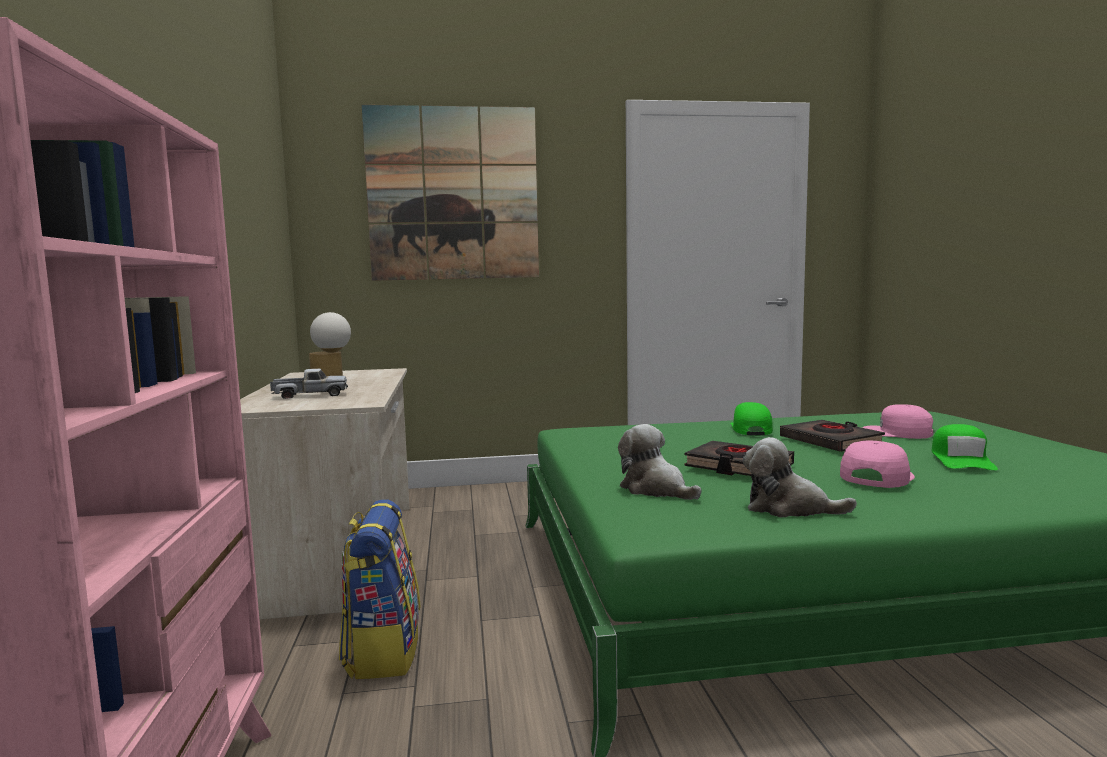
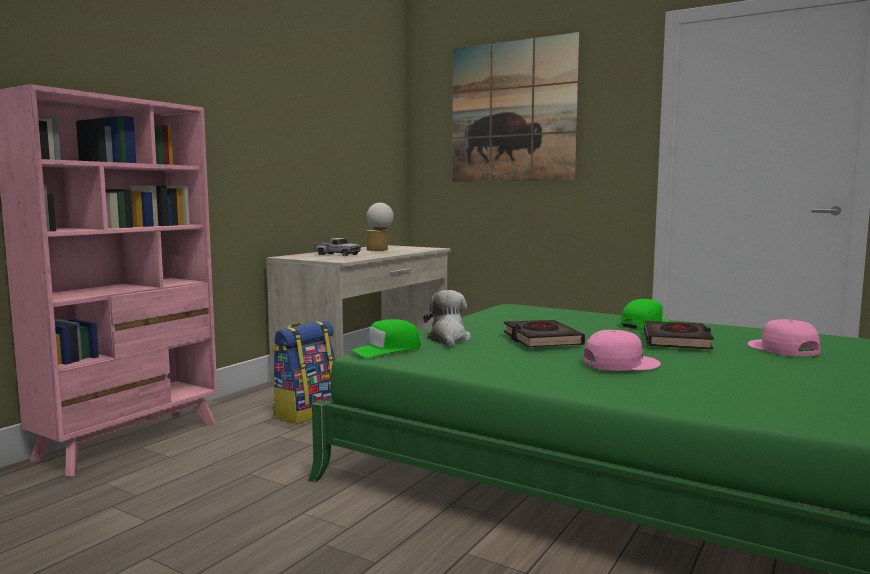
camera: 40 degrees right, 0 degrees up
(789, 508) = (489, 363): plush toy -> none
(961, 460) = (741, 370): green cap -> green cap (386, 350)

